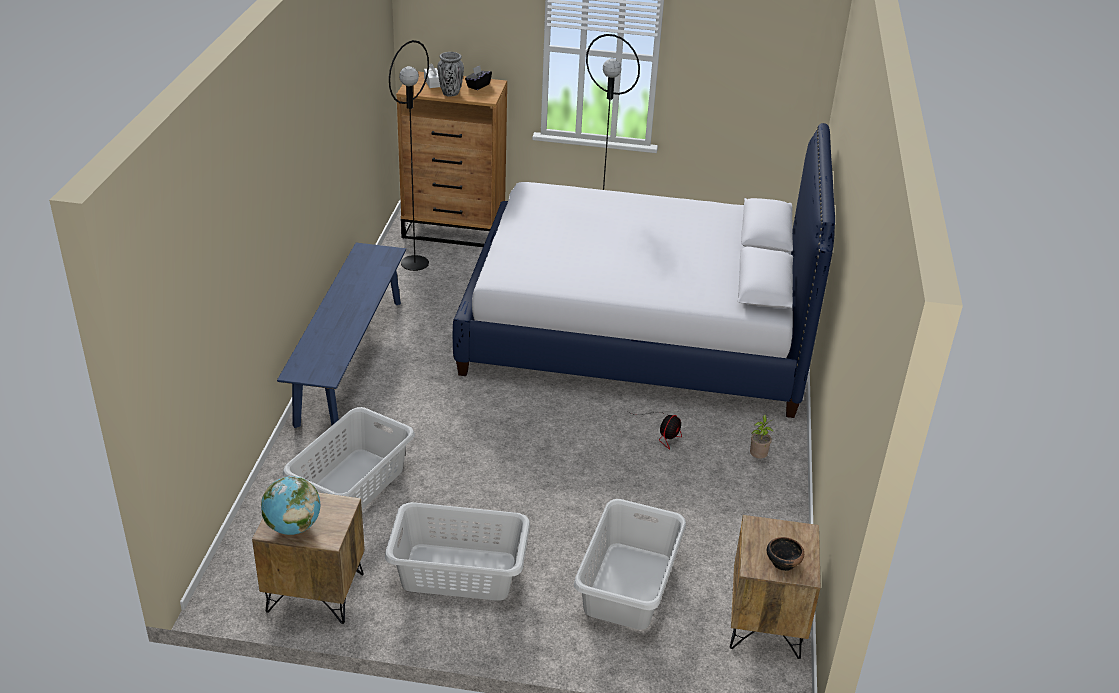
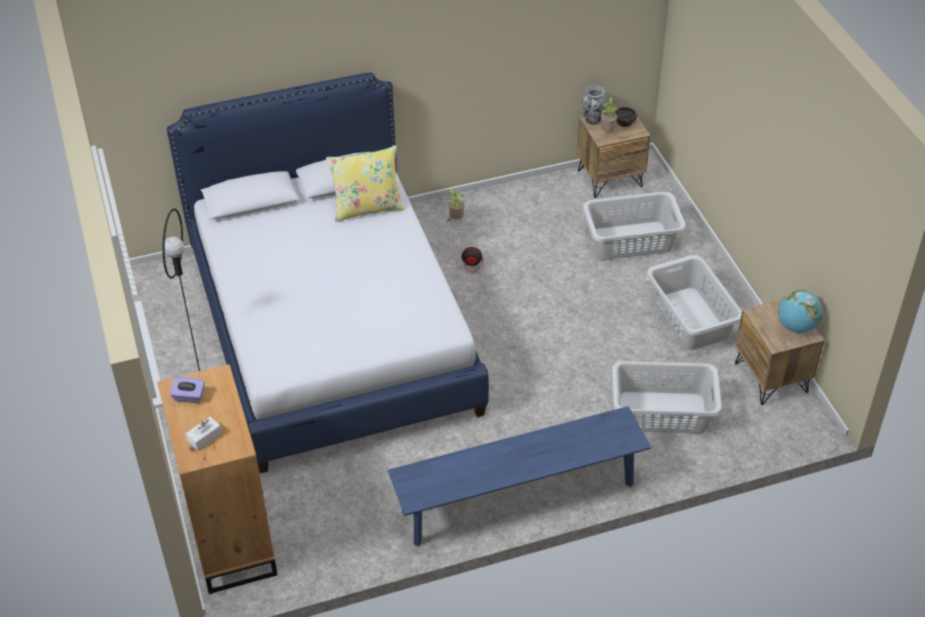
camera: 115 degrees left, 10 degrees up
(414, 263) = (322, 537): black floor lamp -> none
(450, 93) = (225, 409): vase -> vase (592, 120)
(478, 86) = (189, 397): black tissue box -> purple tissue box
(709, 285) = (367, 208): none -> yellow pillow
(769, 536) = (607, 132): none -> potted plant

